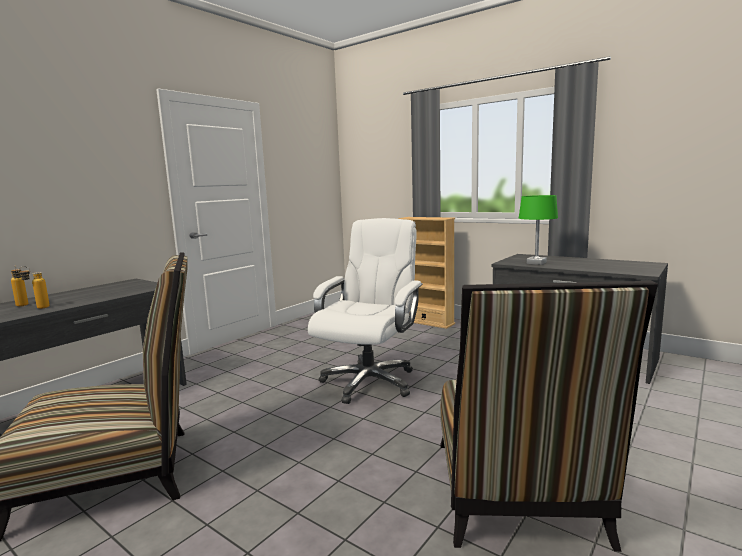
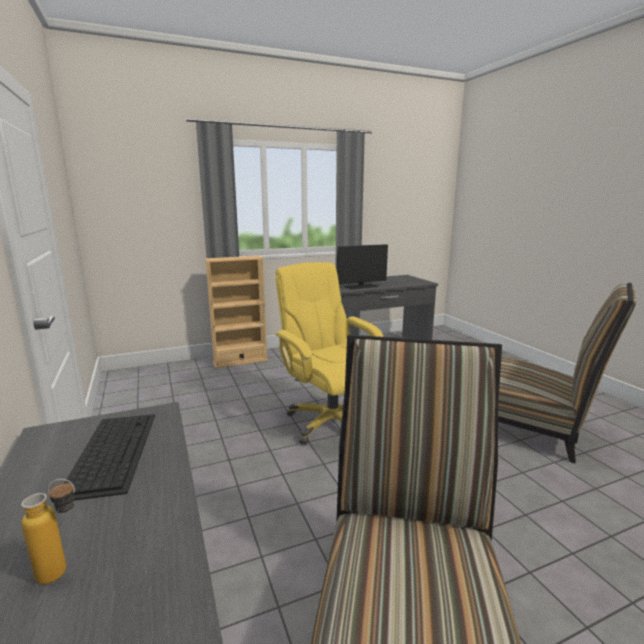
camera: 60 degrees left, 5 degrees up
(38, 308) = (134, 543): bottle -> none
(115, 290) = (112, 451): none -> keyboard
(369, 381) = (331, 422): white office chair -> yellow office chair
(536, 263) = (361, 286): green table lamp -> monitor

